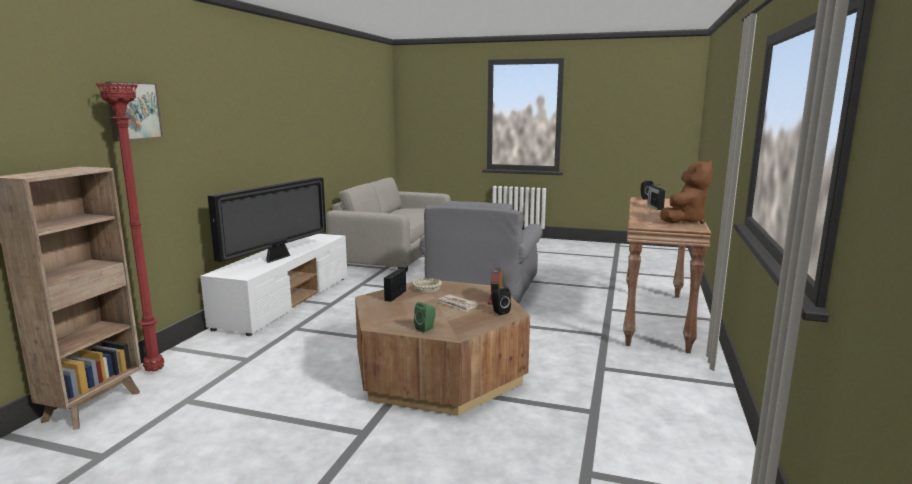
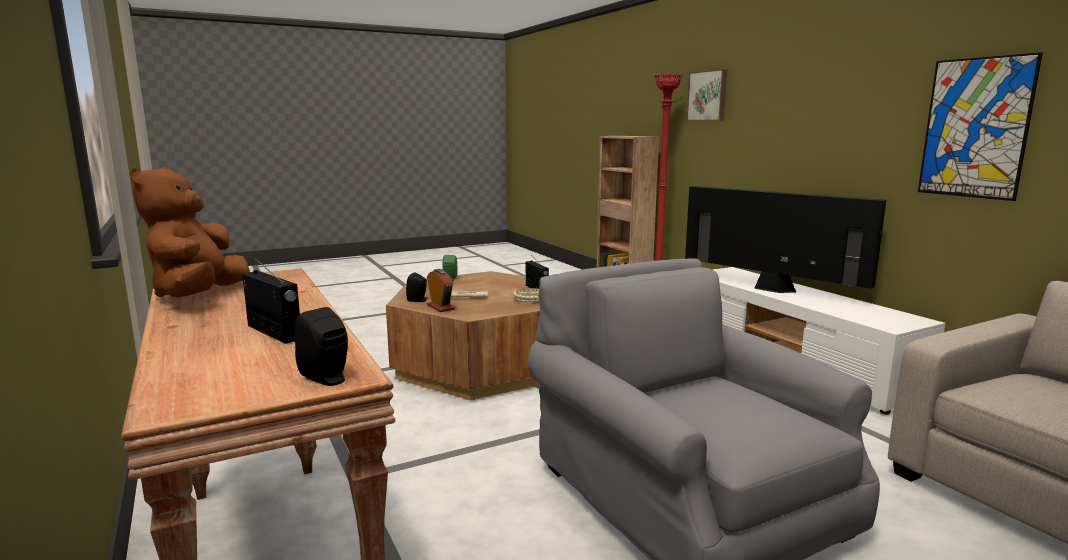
camera: 135 degrees right, 0 degrees up
(277, 258) = (770, 289): television -> television turned 150 degrees clockwise
(297, 131) = (975, 128): none -> picture

